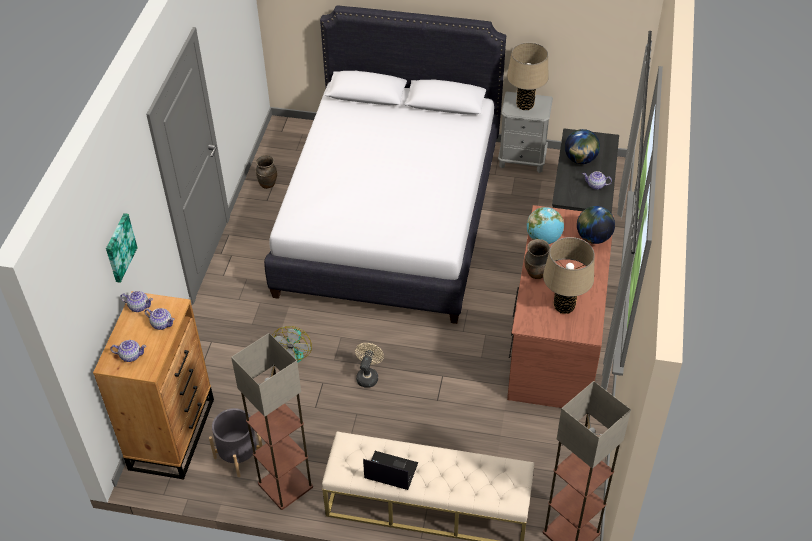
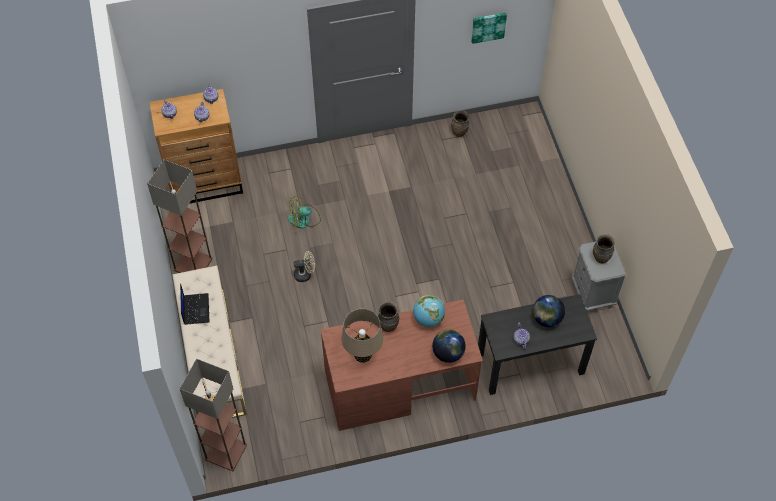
camera: 65 degrees right, 10 degrees up
(119, 247) = (224, 59): picture -> picture (488, 26)
(238, 455) = (204, 227): grey planter -> none
(389, 217) = (469, 225): white bed -> none
(525, 105) = (601, 258): beige table lamp -> brown vase

